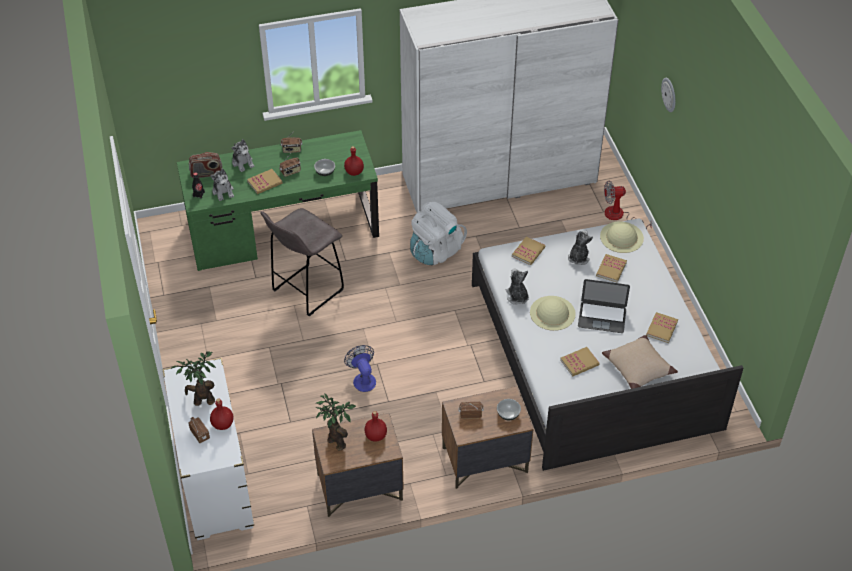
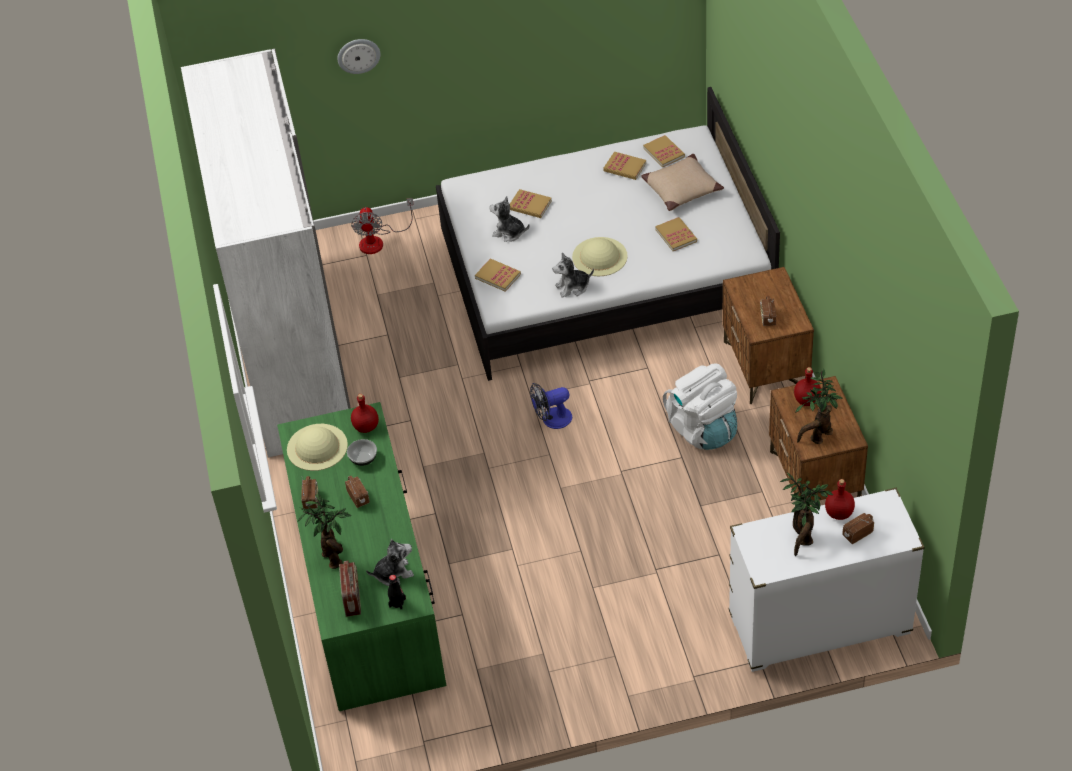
camera: 85 degrees left, 0 degrees up
(243, 162) = (332, 556): plush toy -> potted plant
(265, 182) = (378, 526): book -> book (664, 152)
(306, 291) = (492, 553): grey stool -> none
(363, 379) = (646, 484): fan -> fan (552, 420)
(435, 251) = (425, 417): white backpack -> white backpack (703, 429)
(508, 414) = (765, 286): bowl -> none
(602, 317) = (607, 214): laptop -> none
(621, 237) = (476, 195): beige hat -> beige hat (317, 447)

